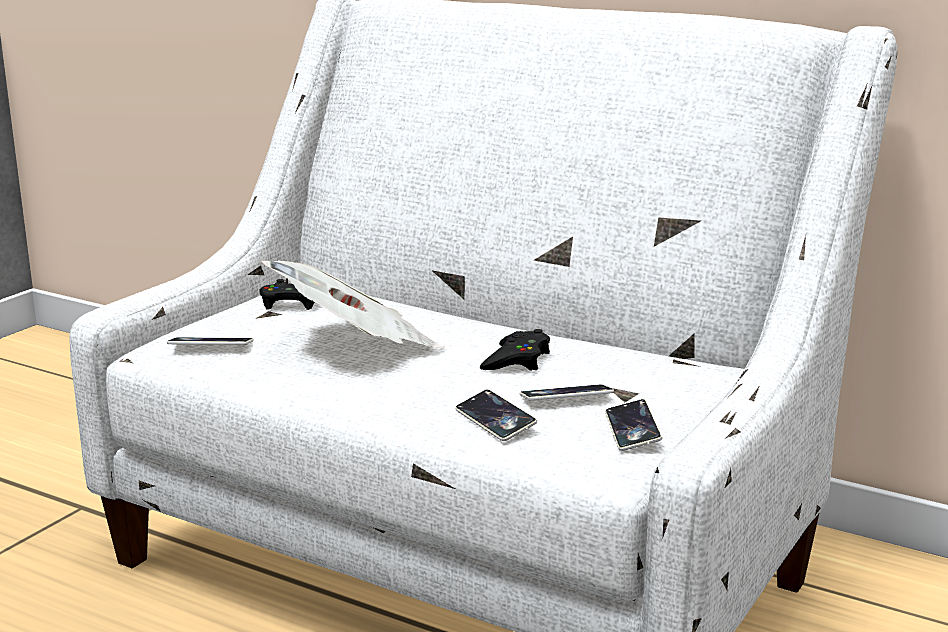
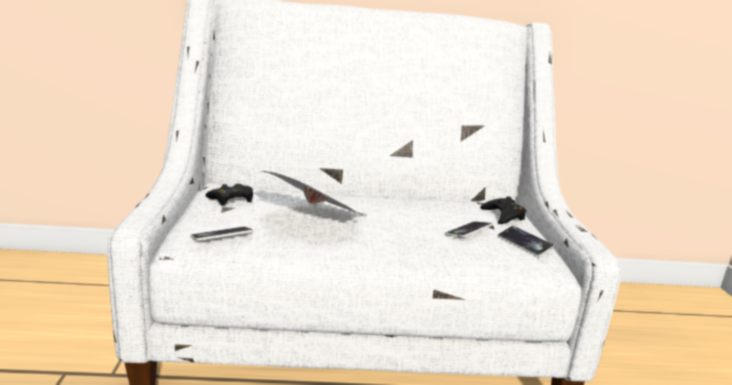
camera: 35 degrees left, 0 degrees up
(495, 421) = (457, 253): phone -> none
(517, 360) = (411, 215): black game controller -> black game controller (503, 216)

